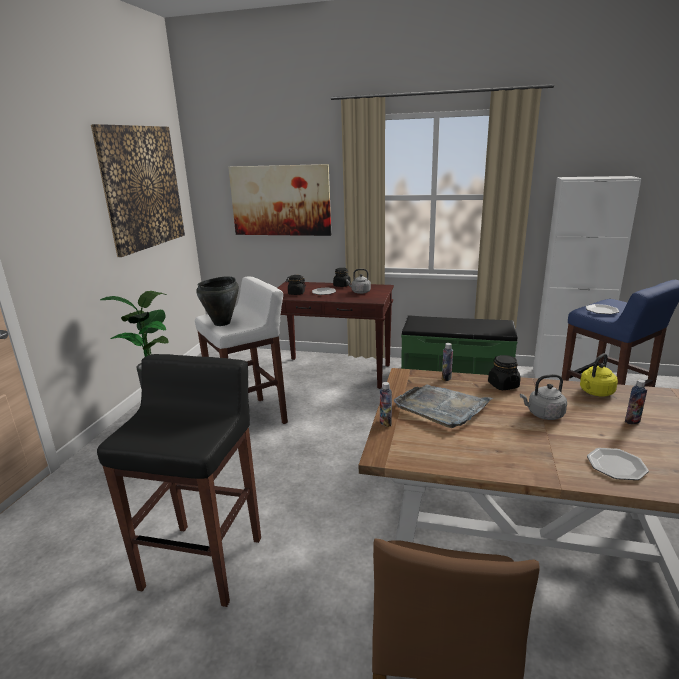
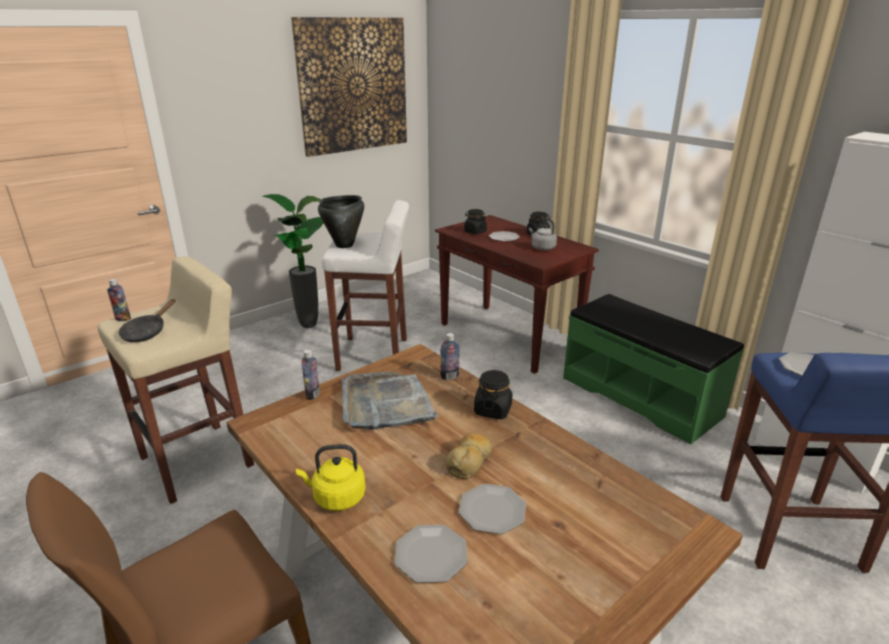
camera: 35 degrees right, 5 degrees up
(175, 433) = (147, 332): none -> black frying pan
(204, 561) = (199, 461): black stool -> beige stool
(280, 200) = (504, 116): picture -> none
(543, 414) = (469, 461): grey kettle -> bread
(595, 392) = (585, 468): yellow kettle -> yellow kettle (336, 498)
(598, 431) = (492, 510): none -> plate
(632, 421) = (558, 523): bottle -> bottle (123, 319)

